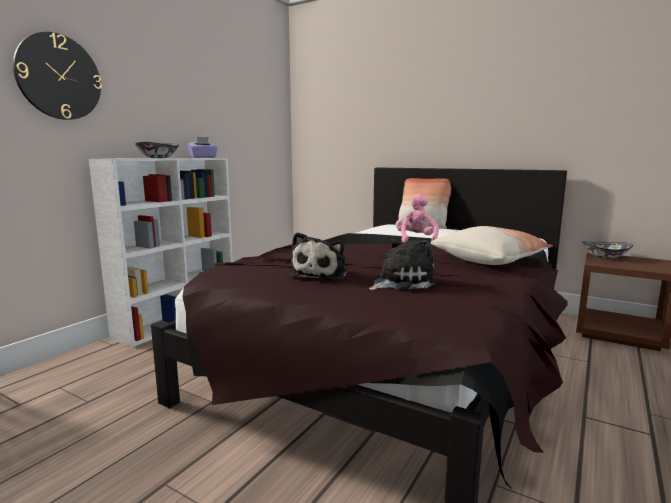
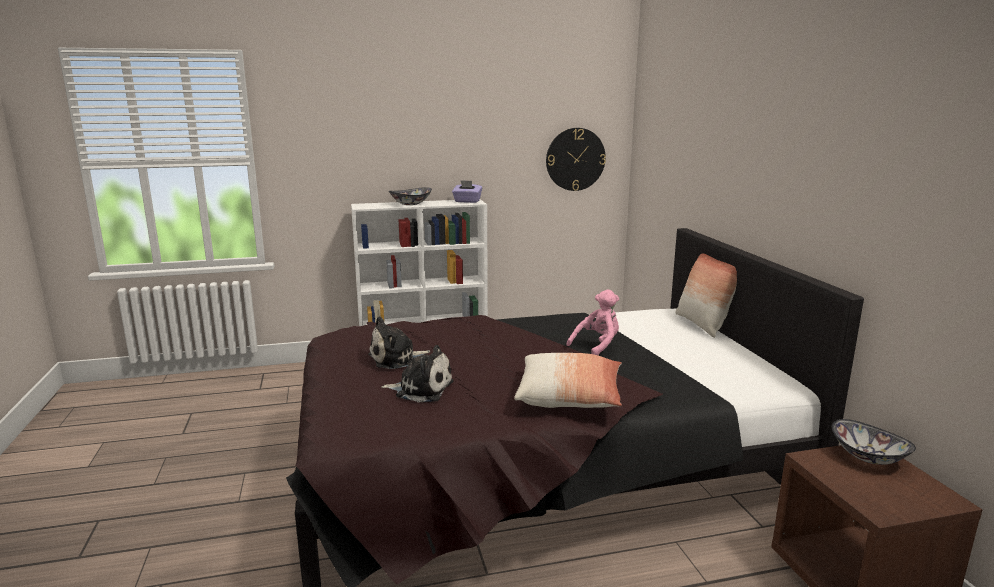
camera: 45 degrees right, 5 degrees up
(59, 77) = (332, 136): wall clock -> wall clock (575, 159)

